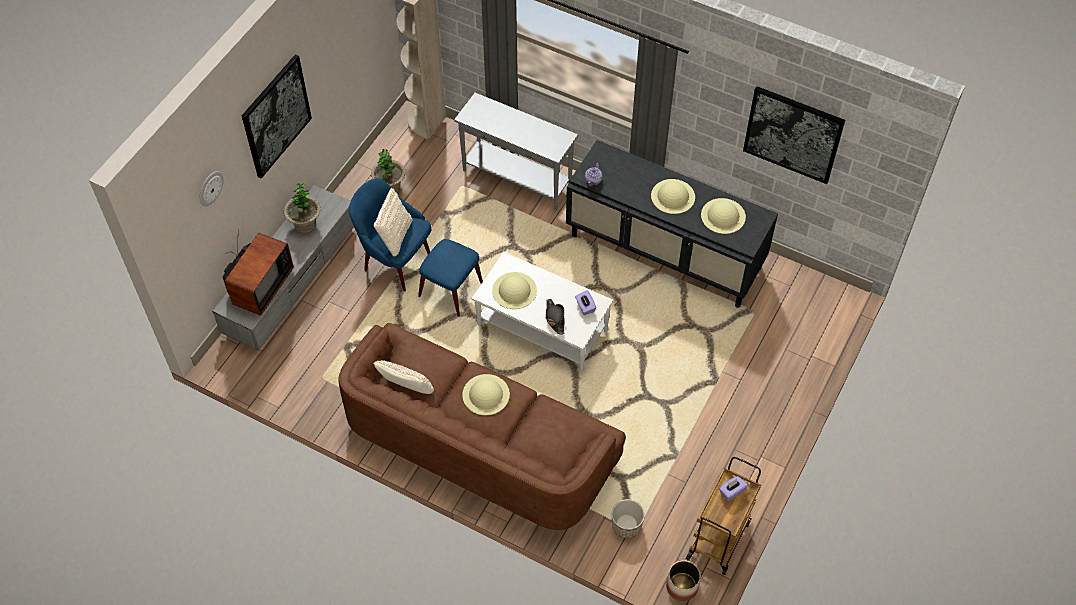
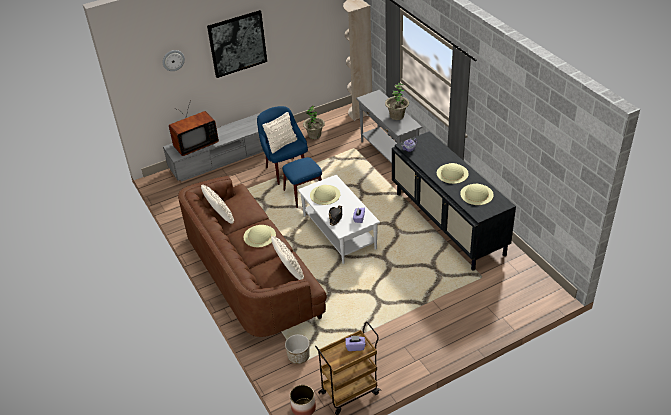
camera: 35 degrees right, 15 degrees down
(305, 224) = (244, 126): potted plant -> potted plant (397, 116)
(562, 426) = (289, 271): none -> beige pillow
(793, 134) = (533, 141): picture -> none

